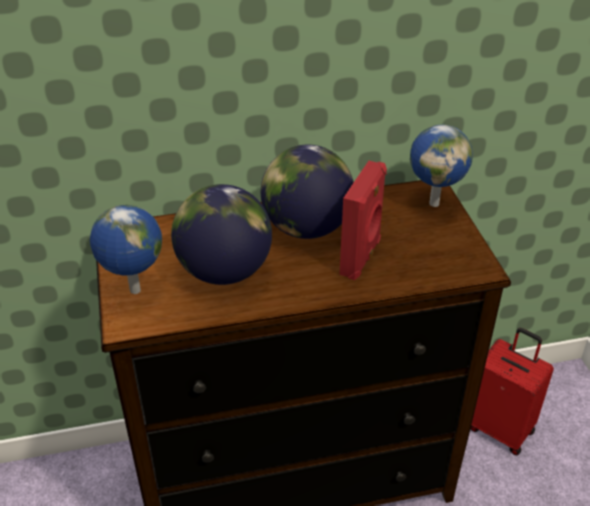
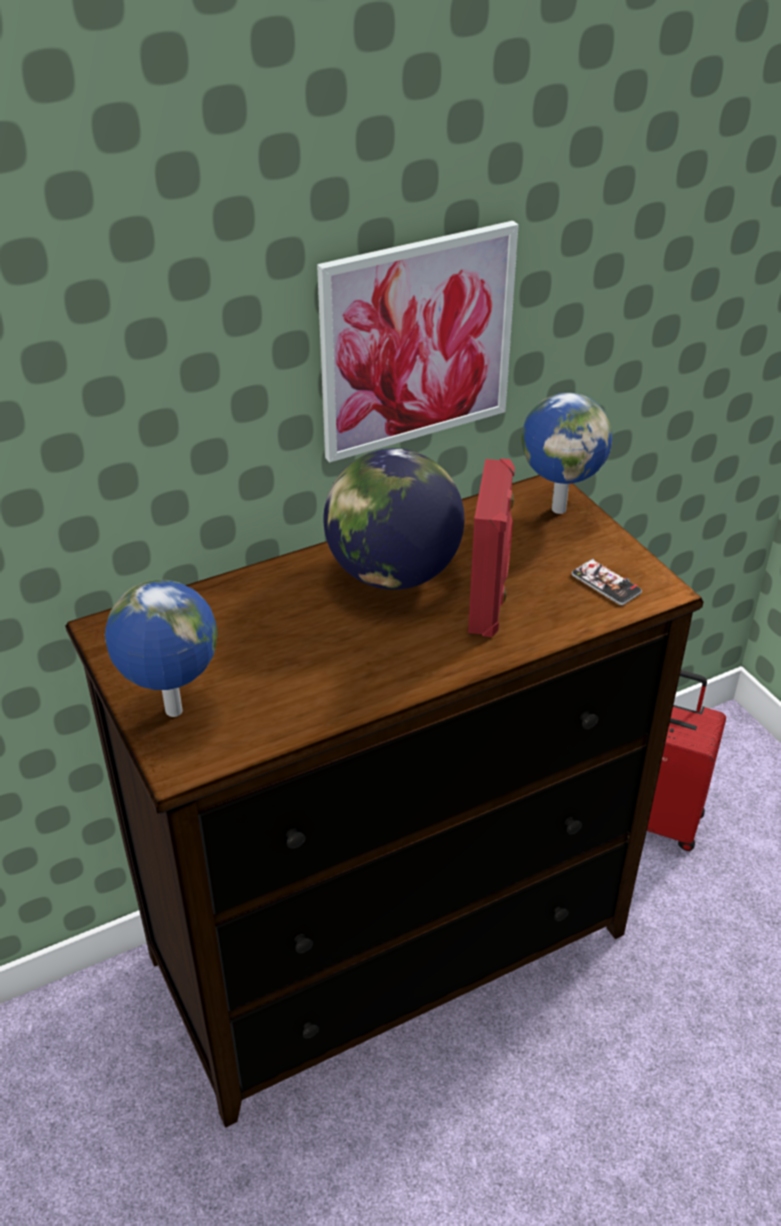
camera: 15 degrees left, 0 degrees up
(224, 271) = (298, 658): globe -> none
(344, 76) = (416, 341): none -> picture
(446, 258) = (606, 583): none -> phone

